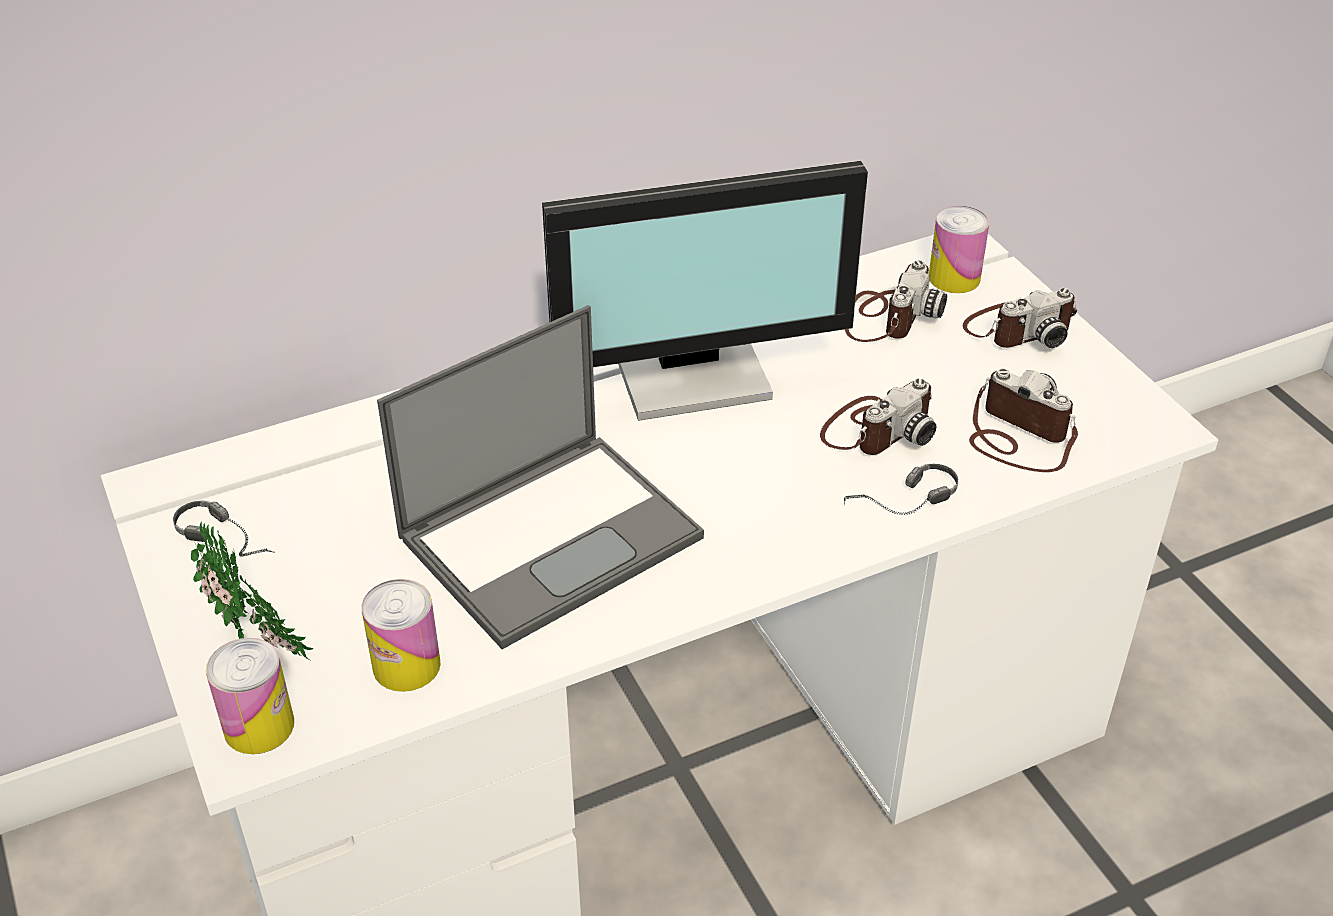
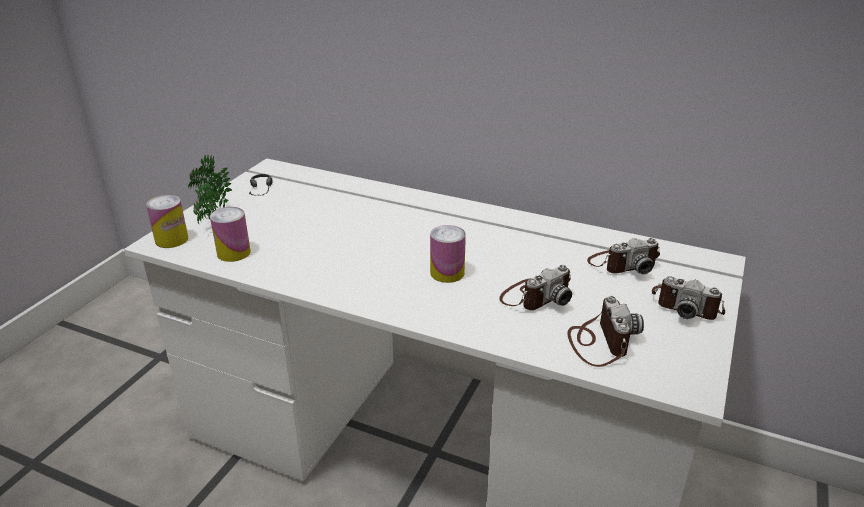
camera: 50 degrees right, 10 degrees down
(552, 535) = (346, 249): laptop -> none
(693, 372) = (496, 234): monitor -> none
(876, 429) = (535, 296): camera -> camera turned 45 degrees counterclockwise
(902, 506) = (491, 328): headphones -> none
(954, 278) = (688, 269): can -> can (447, 273)

